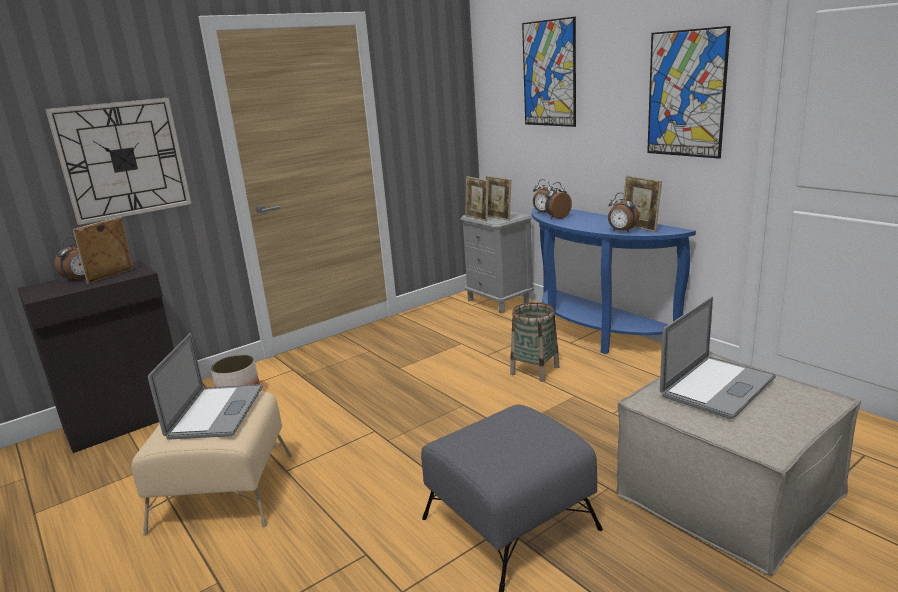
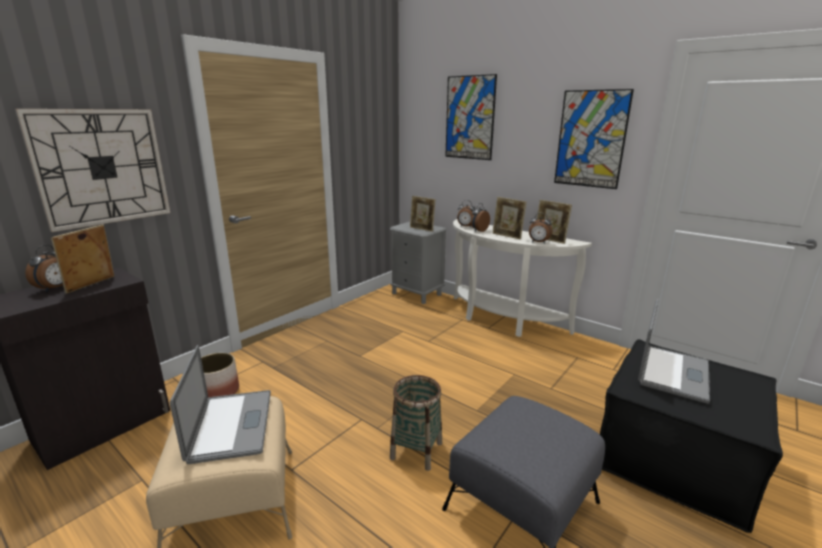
camera: 15 degrees left, 0 degrees up
(477, 218) = (405, 229): picture frame -> picture frame (507, 236)
(535, 370) = (472, 353): basket -> basket (416, 450)
(592, 334) = (501, 320): blue console table -> white console table
(728, 494) = (674, 456): beige ottoman -> black ottoman

